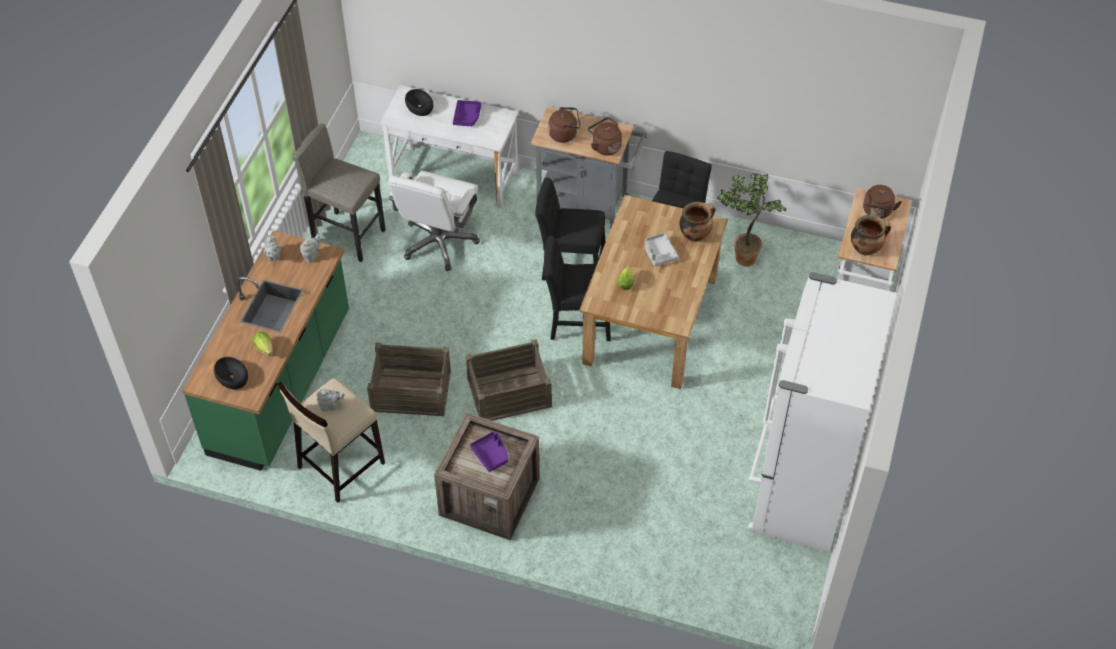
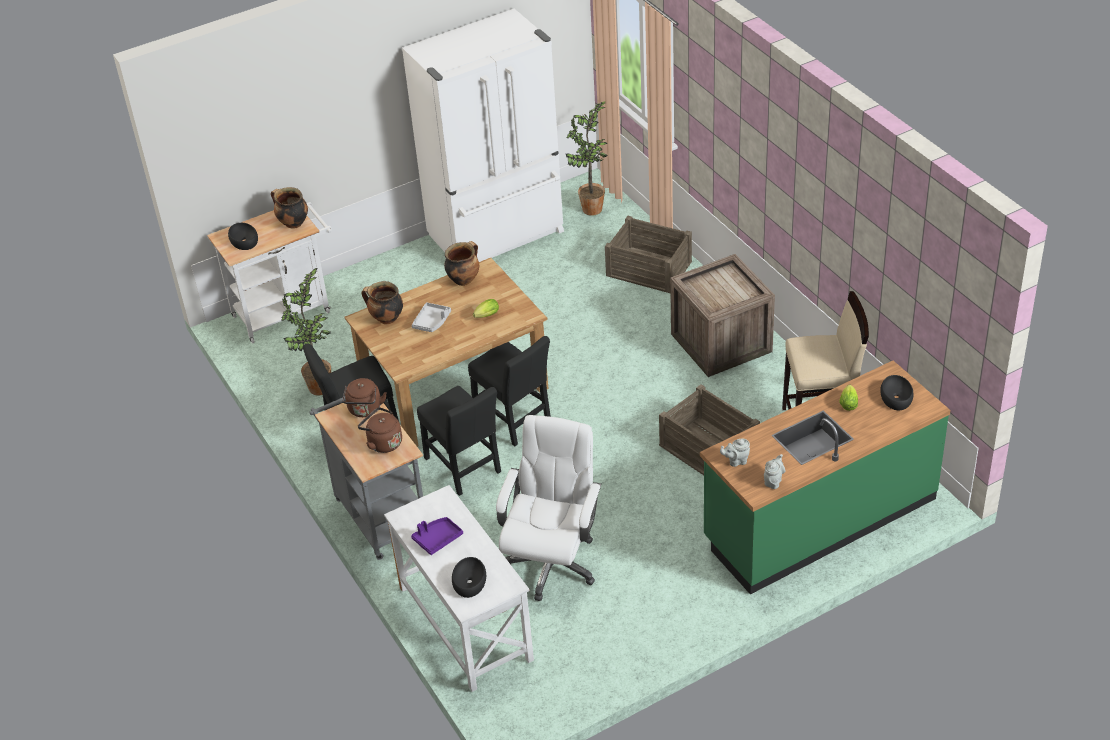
camera: 135 degrees left, 10 degrees down
(331, 406) = (821, 357): grey teapot -> none
(348, 236) = (631, 626): grey stool -> none
(439, 242) = (552, 562): white office chair -> white office chair turned 45 degrees counterclockwise
(491, 454) = (717, 288): purple tray -> none
(508, 392) = (629, 402): crate -> crate (649, 269)
(682, 303) = (464, 279): none -> cooking pot
(751, 575) = (592, 211): none -> potted plant
(877, 212) = (244, 240): brown kettle -> black bowl

